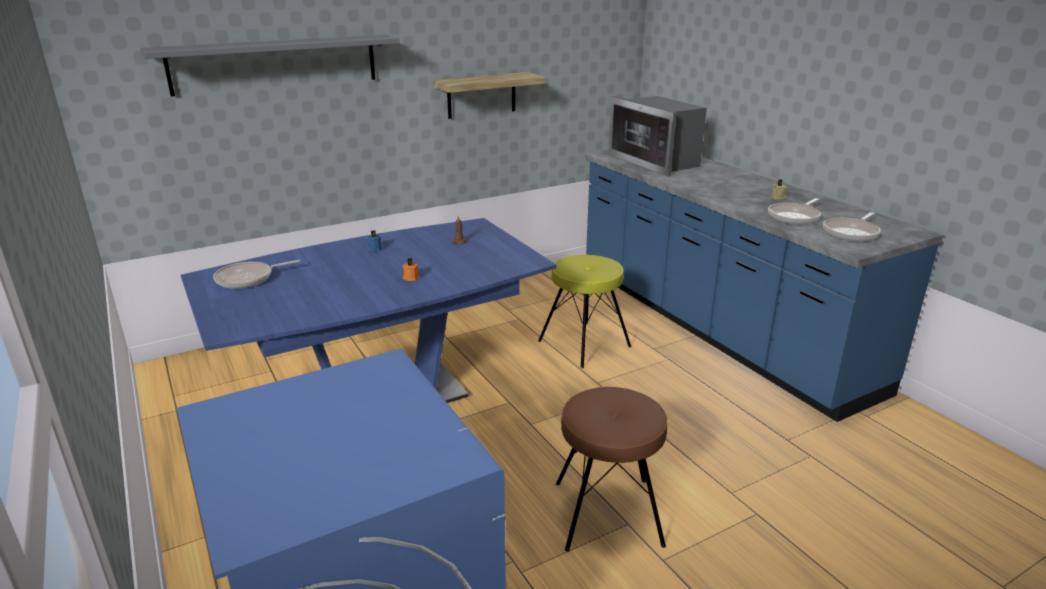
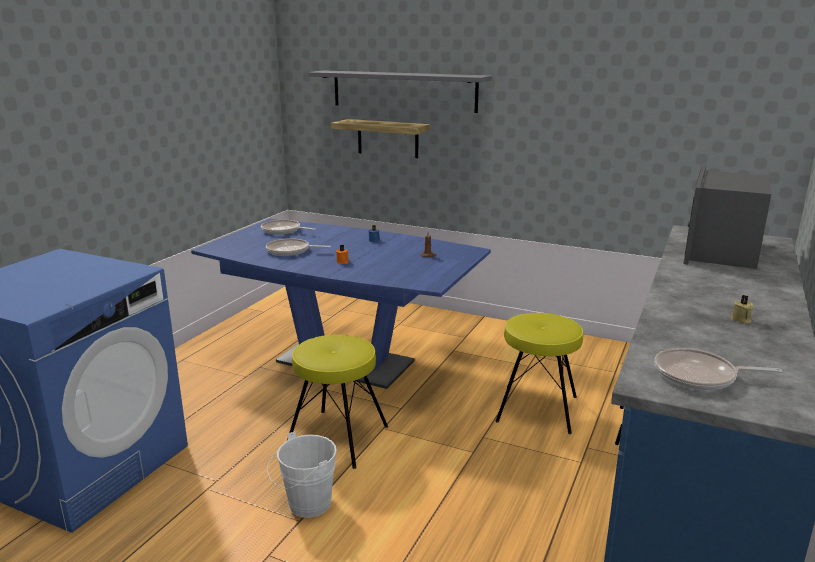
camera: 55 degrees right, 5 degrees down
(481, 95) = (580, 143): shelf -> shelf (387, 138)
(518, 456) = (336, 438): none -> yellow stool
(608, 512) = (305, 505): brown stool -> white bucket
(795, 217) = (688, 338): frying pan -> frying pan (290, 251)

